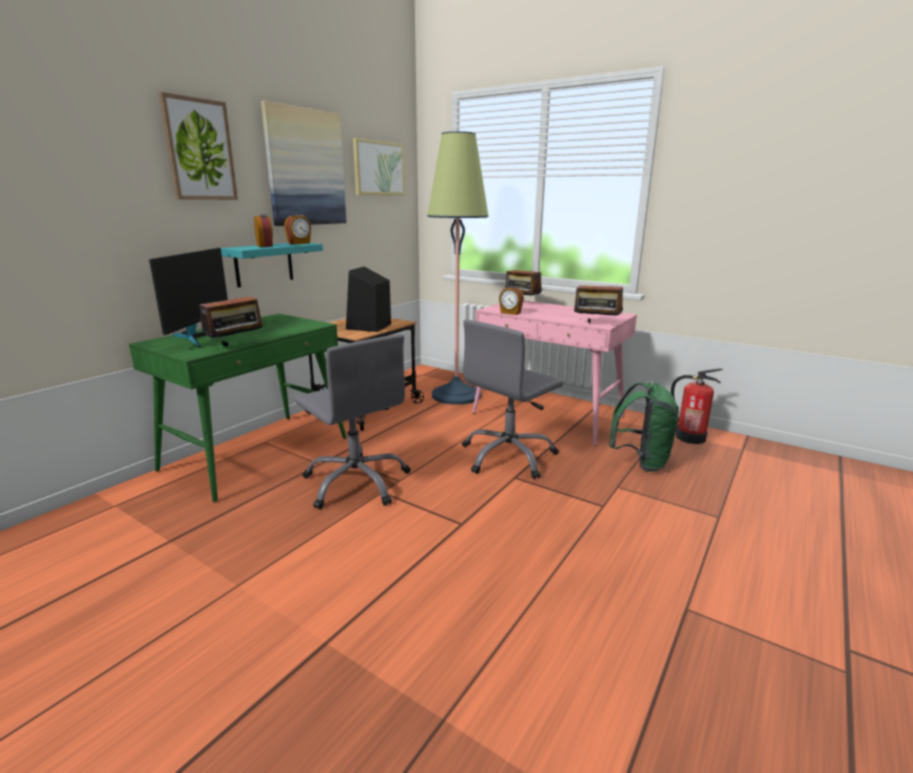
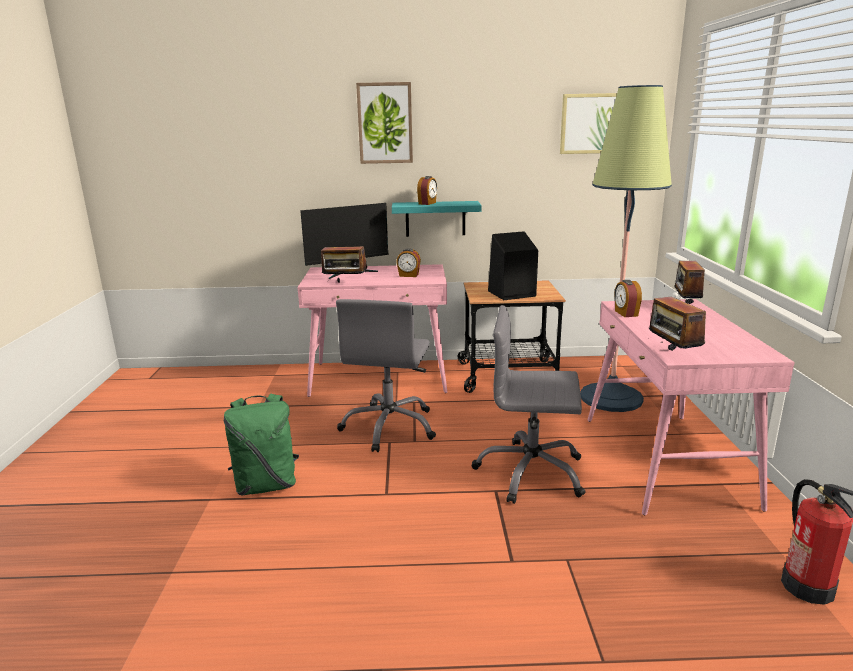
camera: 55 degrees right, 0 degrees up
(257, 453) = (380, 377): green desk -> pink desk
(299, 243) = (464, 203): alarm clock -> alarm clock (408, 275)
(305, 168) = (494, 130): picture -> none
(641, 462) = (656, 560): green backpack -> green backpack (266, 485)

